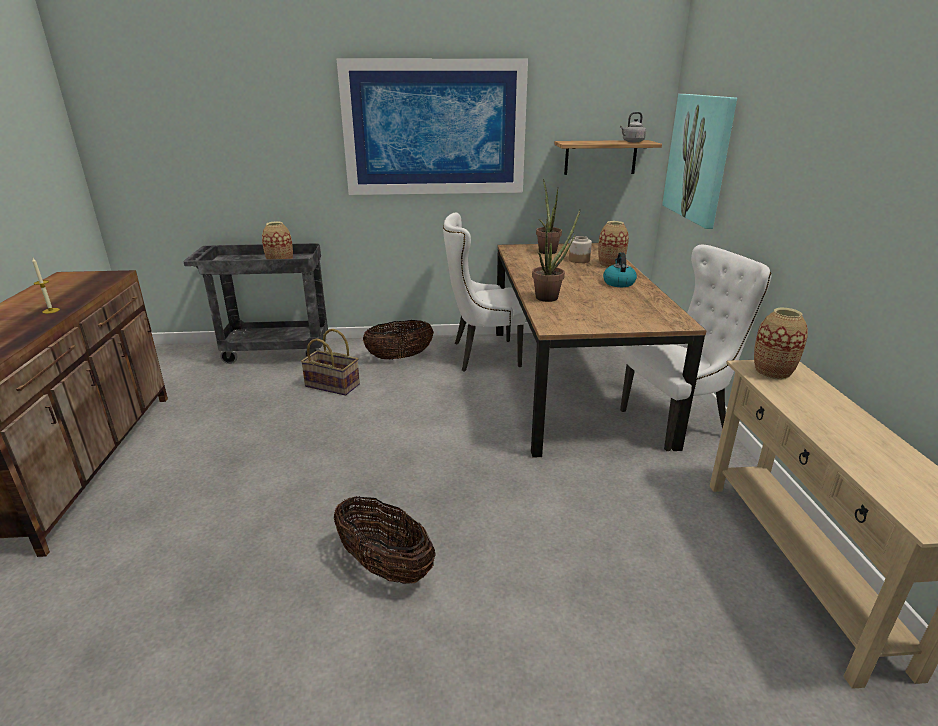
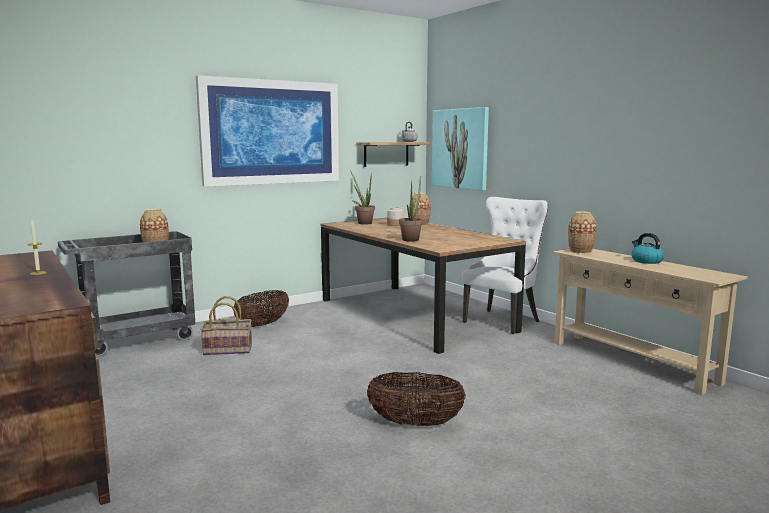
camera: 30 degrees left, 15 degrees down
(484, 355) = (330, 312): white chair -> none
(618, 283) = (440, 230): kettle -> kettle (646, 261)

